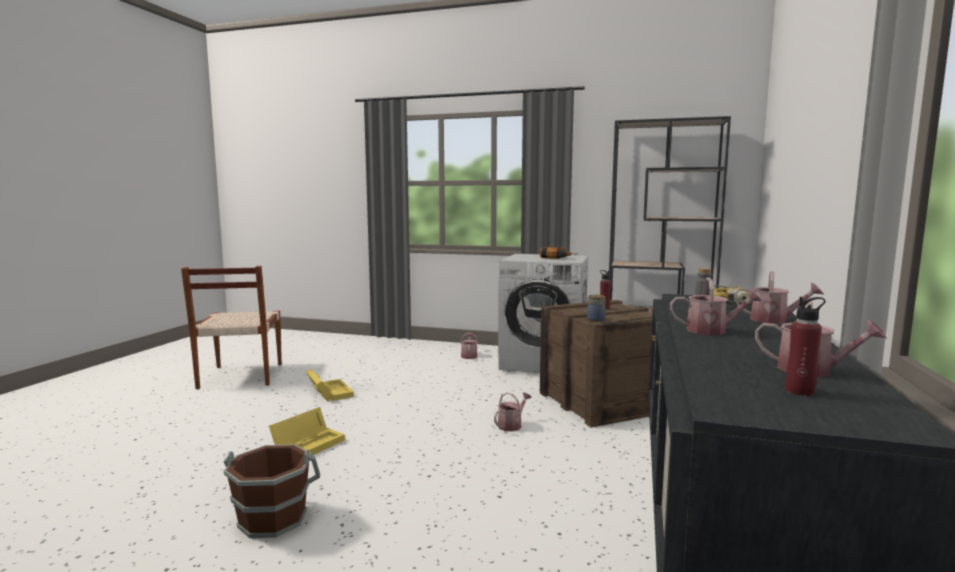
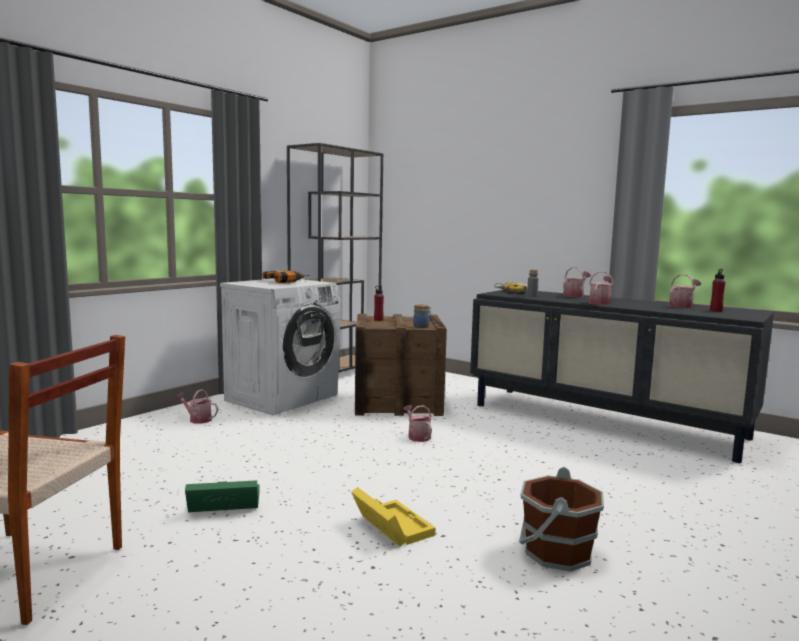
camera: 70 degrees left, 0 degrees up
(329, 392) = (222, 504): yellow storage box -> green storage box

